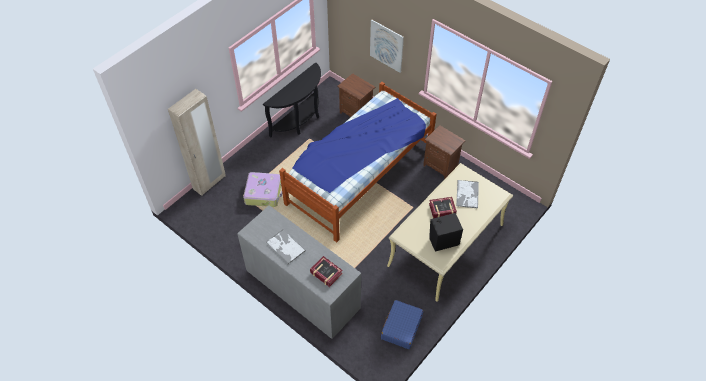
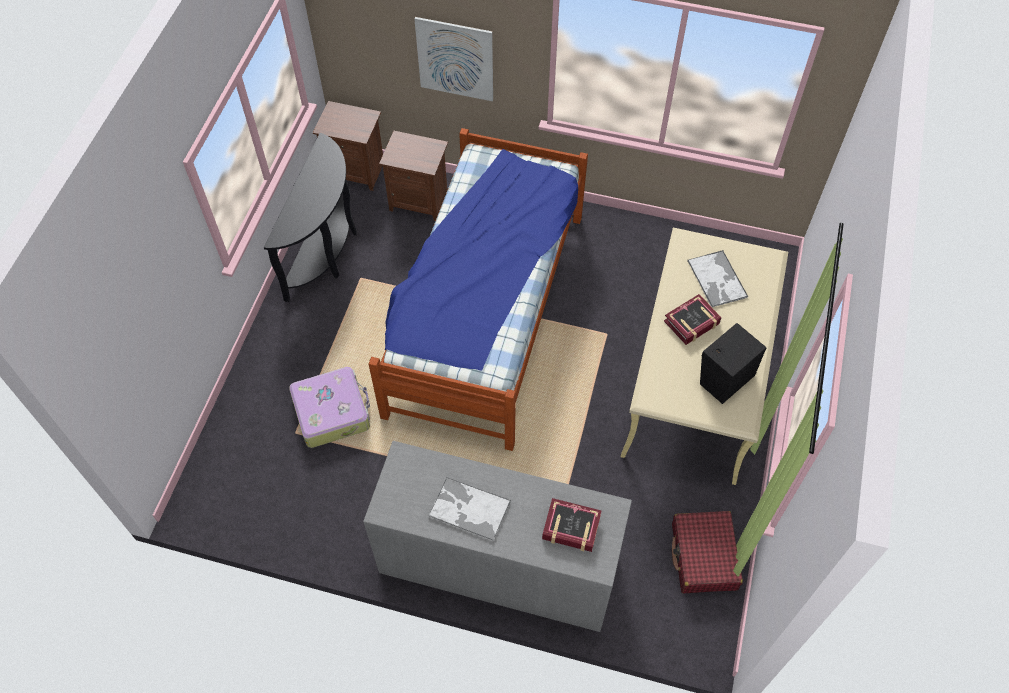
camera: 25 degrees left, 5 degrees up
(209, 182) = (218, 433): beige wardrobe -> none
(401, 327) = (703, 557): blue suitcase -> red suitcase
(441, 165) = (613, 242): brown nightstand -> brown nightstand (356, 171)

